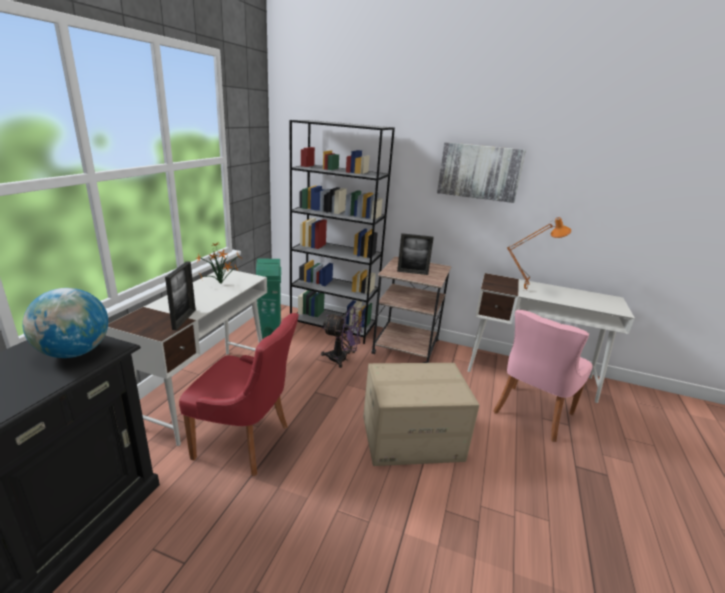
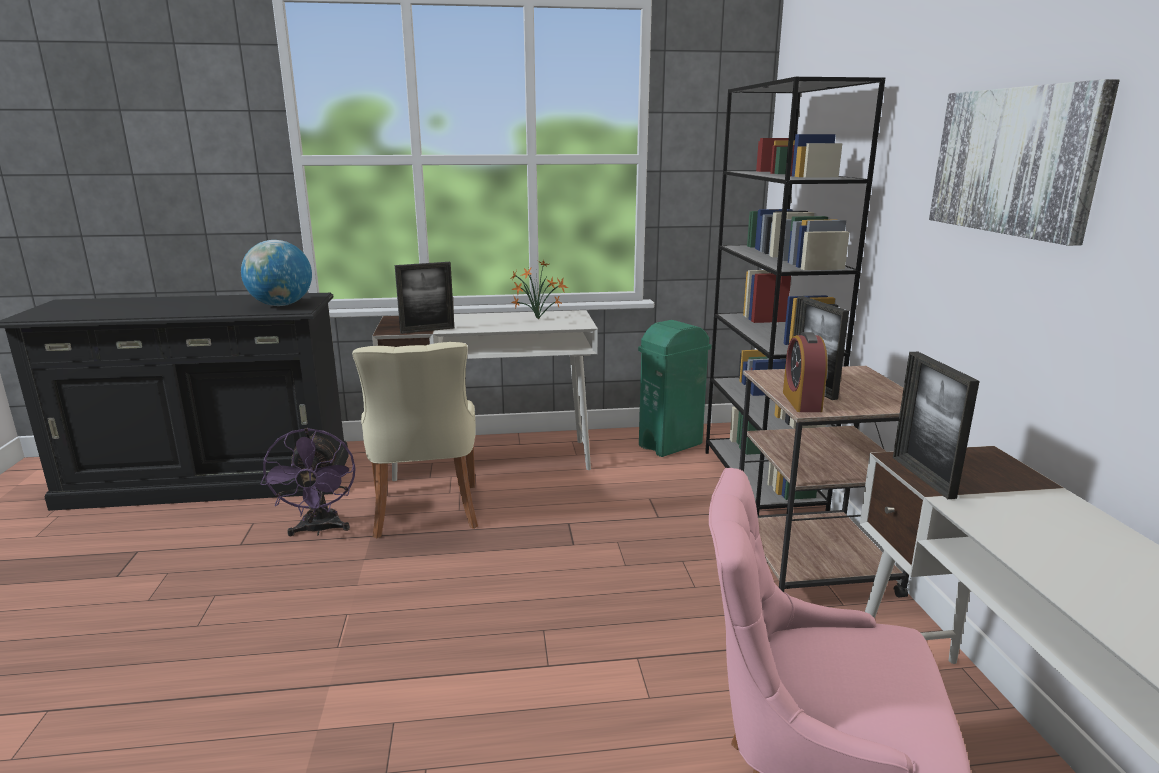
camera: 65 degrees right, 5 degrees down
(246, 442) = (425, 512): red chair -> beige chair
(342, 359) = (679, 518): purple fan -> purple fan (319, 530)
(411, 437) = (543, 642): cardboard box -> none
(425, 279) = (801, 402): none -> alarm clock
(504, 290) = (922, 477): none -> picture frame
(525, 290) = (992, 502): orange table lamp -> none

